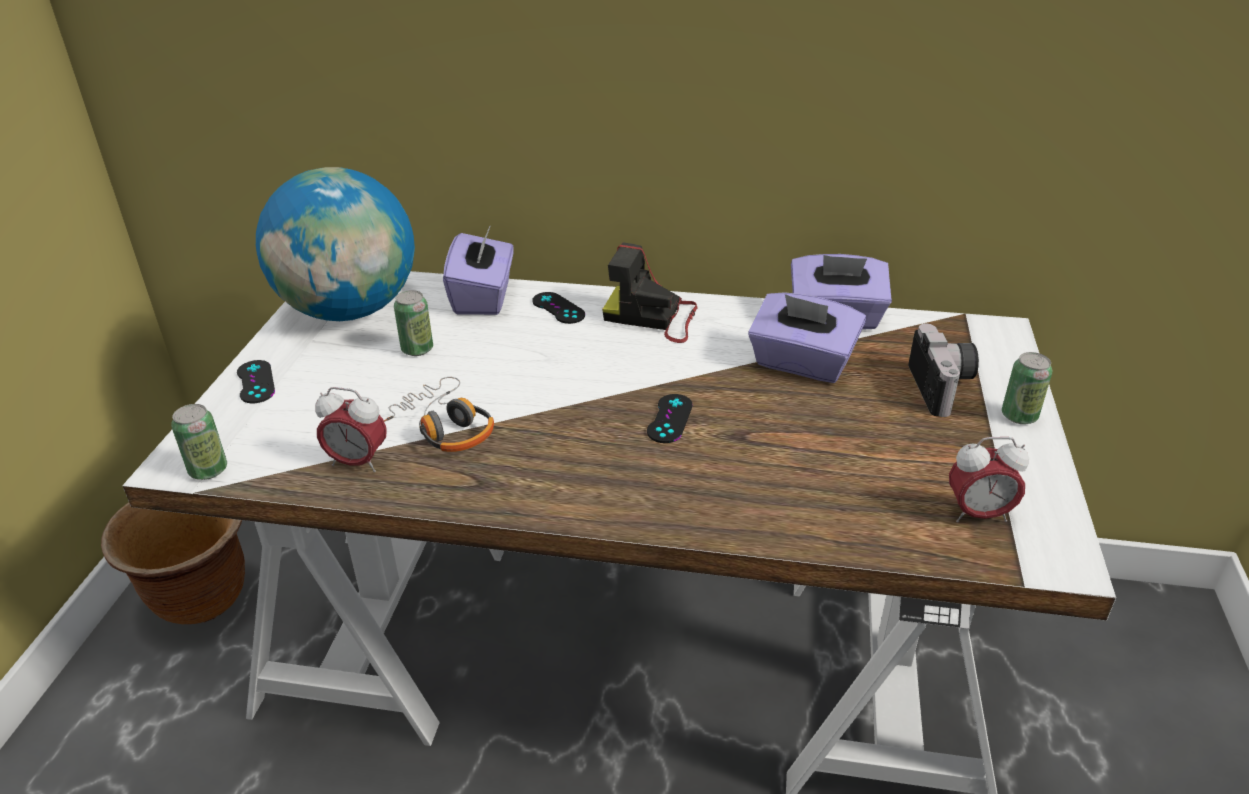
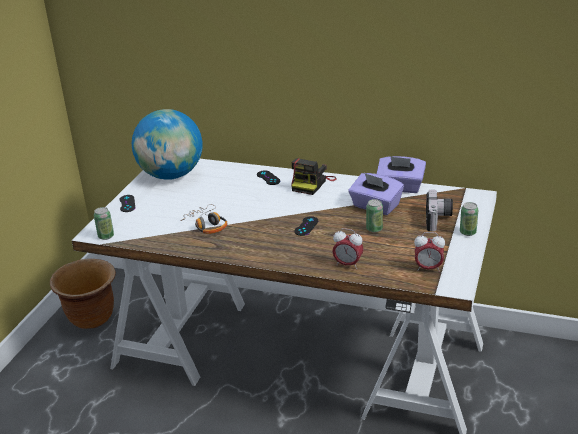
camera: 10 degrees right, 5 degrees down
(357, 462) = (167, 236): alarm clock -> alarm clock (347, 265)
(417, 349) = (199, 193): can -> can (374, 229)
(483, 297) = (234, 171): purple tissue box -> none
(653, 317) = (312, 184): camera -> camera turned 90 degrees counterclockwise

